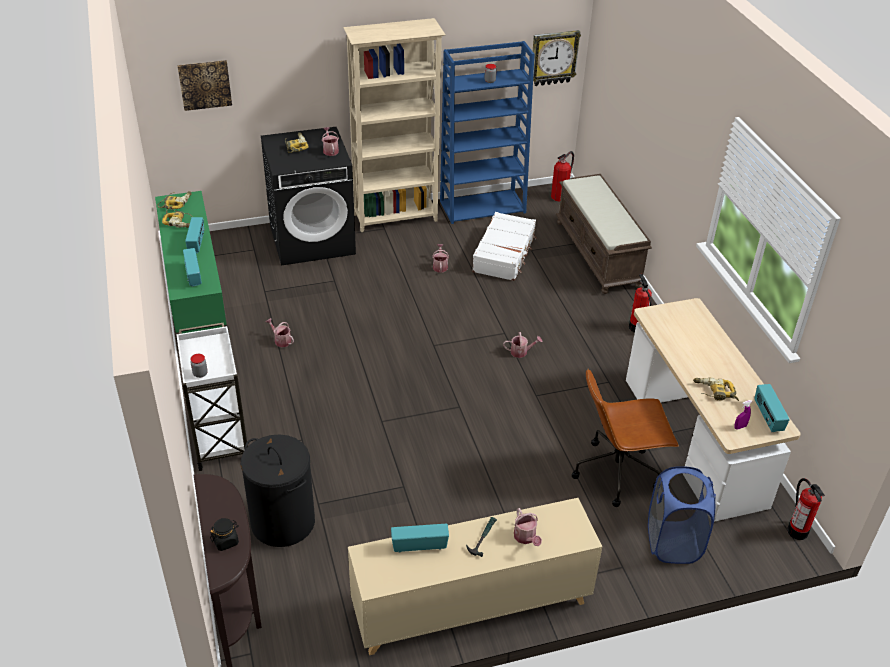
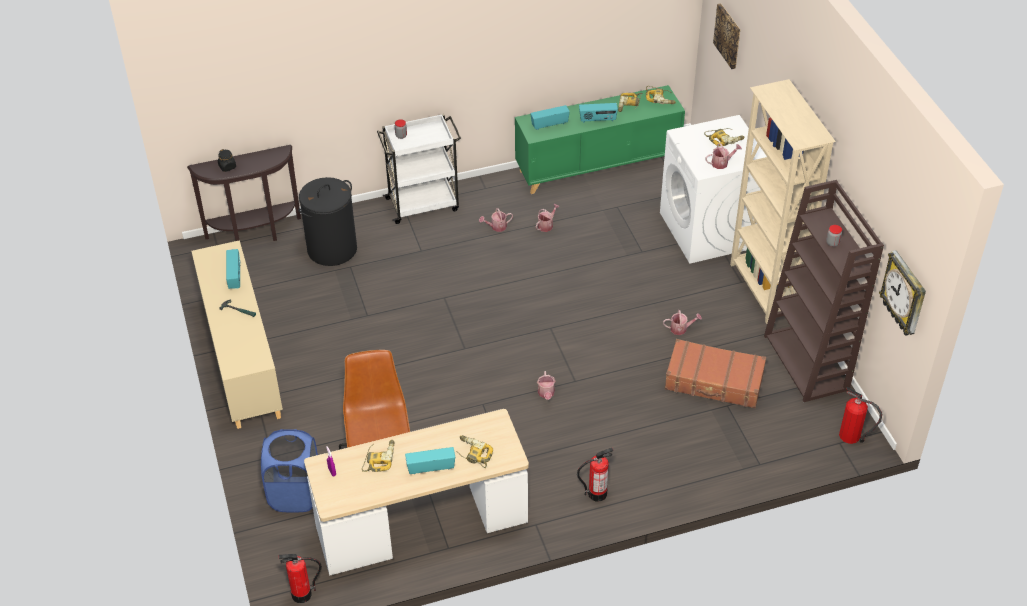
camera: 90 degrees right, 5 degrees up
(312, 239) = (708, 230): black washing machine -> white washing machine
(483, 206) = (807, 363): blue bookcase -> brown bookcase
(504, 254) = (714, 382): white suitcase -> brown suitcase
(526, 538) = (236, 335): watering can -> watering can (496, 227)
(598, 254) = (732, 468): brown bench -> none
(694, 330) = (473, 454): none -> power drill
(767, 417) = (344, 495): radio -> radio (431, 468)

